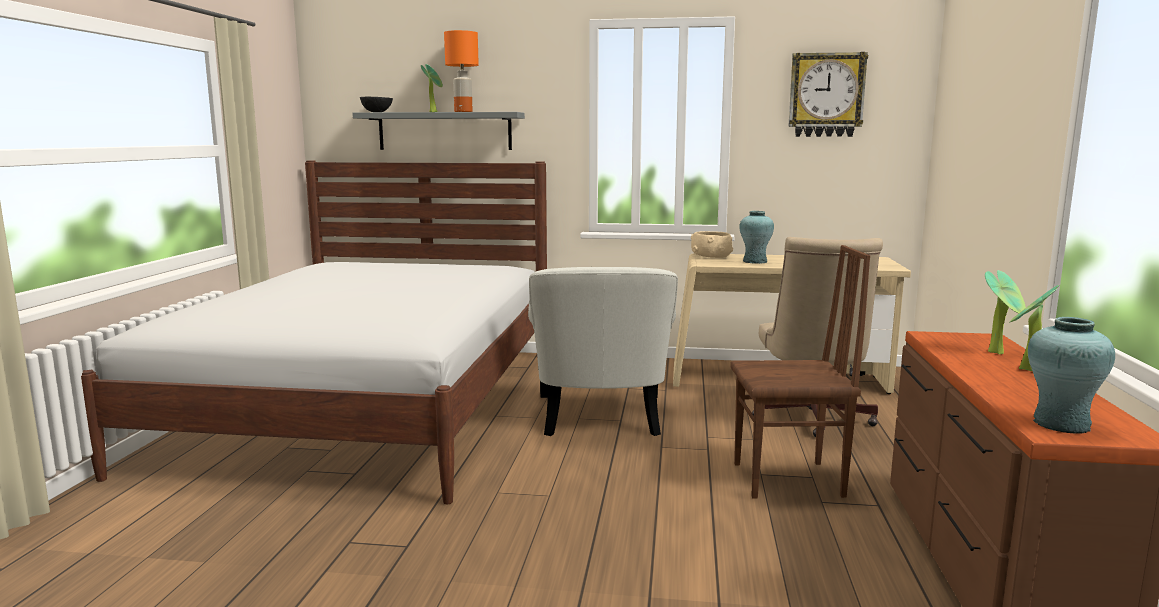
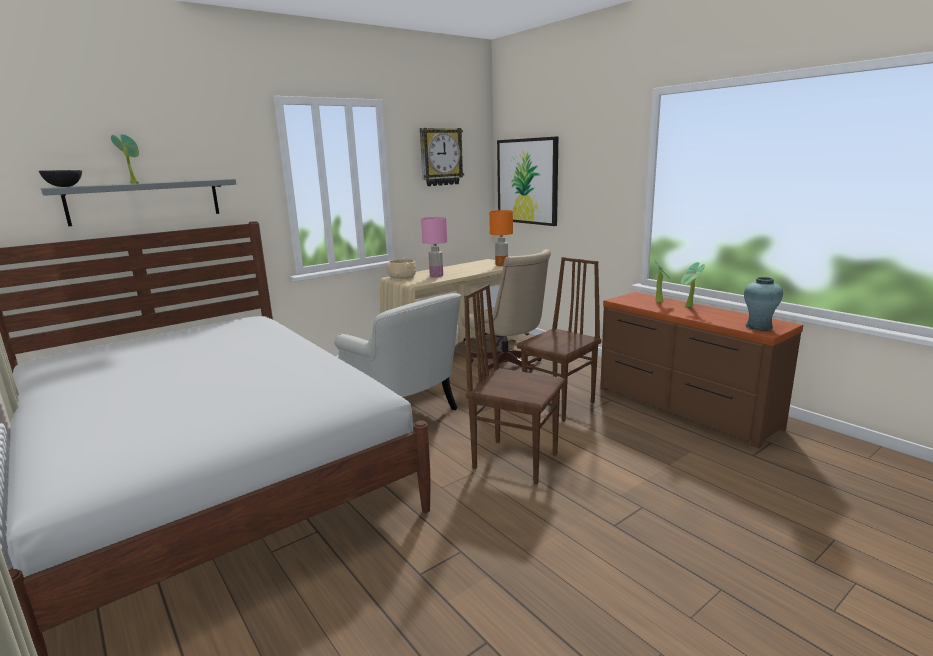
camera: 45 degrees left, 5 degrees up
(463, 112) = (170, 181): orange table lamp -> orange table lamp (502, 265)
(612, 506) = (515, 460): none -> brown chair
(754, 261) = (437, 276): turquoise vase -> pink table lamp
(956, 135) = (527, 181): none -> picture

